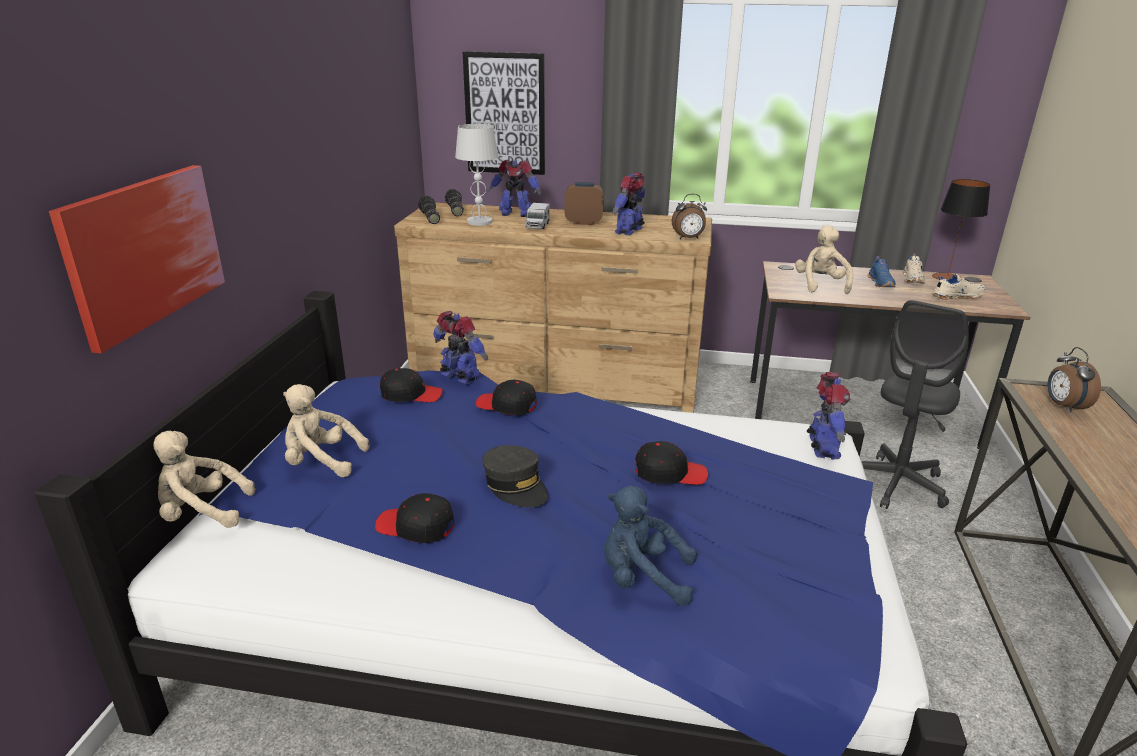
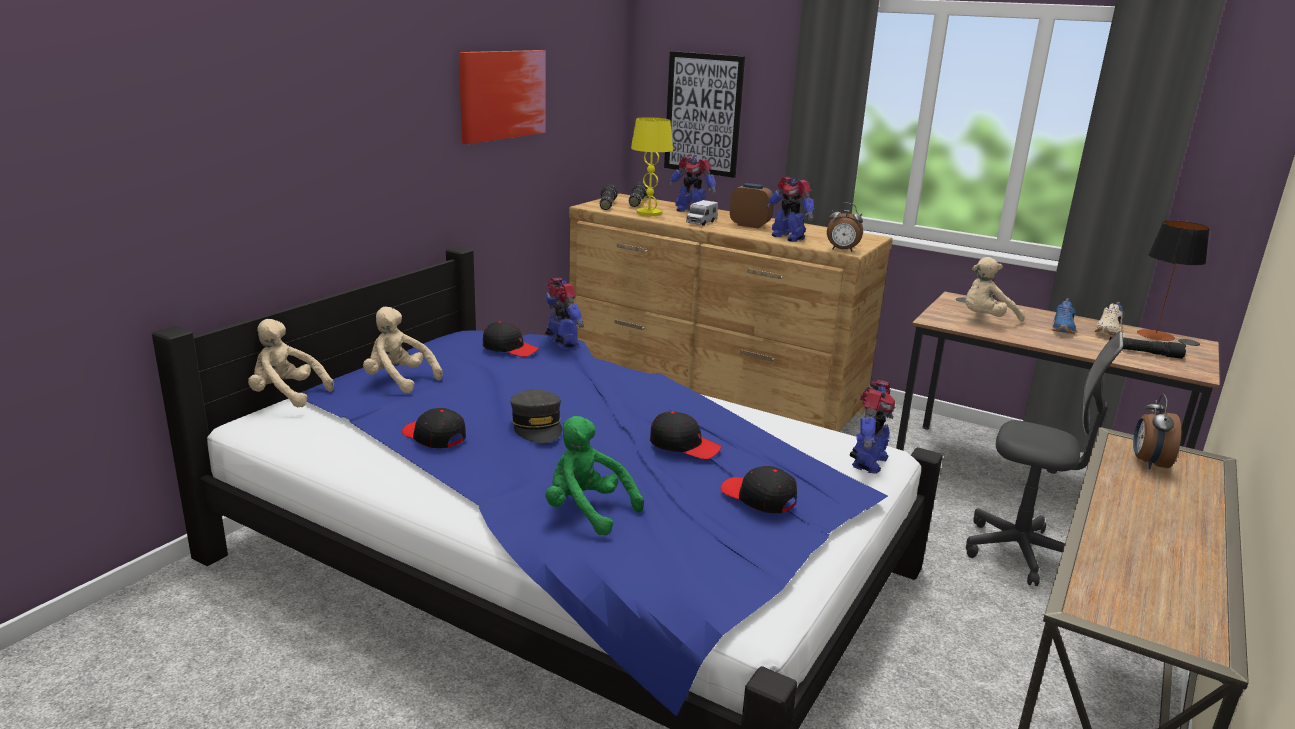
camera: 20 degrees right, 5 degrees down
(145, 251) = (288, 175): picture -> picture (502, 95)
(480, 222) = (649, 213): white table lamp -> yellow table lamp
(507, 405) = (583, 370): black cap -> black cap (758, 498)
(629, 231) = (788, 237): toy robot -> toy robot turned 90 degrees counterclockwise
(642, 578) = (587, 511): blue plush toy -> green plush toy
(820, 285) = (986, 320): beige plush toy -> beige plush toy turned 135 degrees counterclockwise
(896, 484) = (1019, 552): grey office chair -> grey office chair turned 120 degrees counterclockwise
(956, 296) = (1144, 353): beige shoe -> black flashlight

